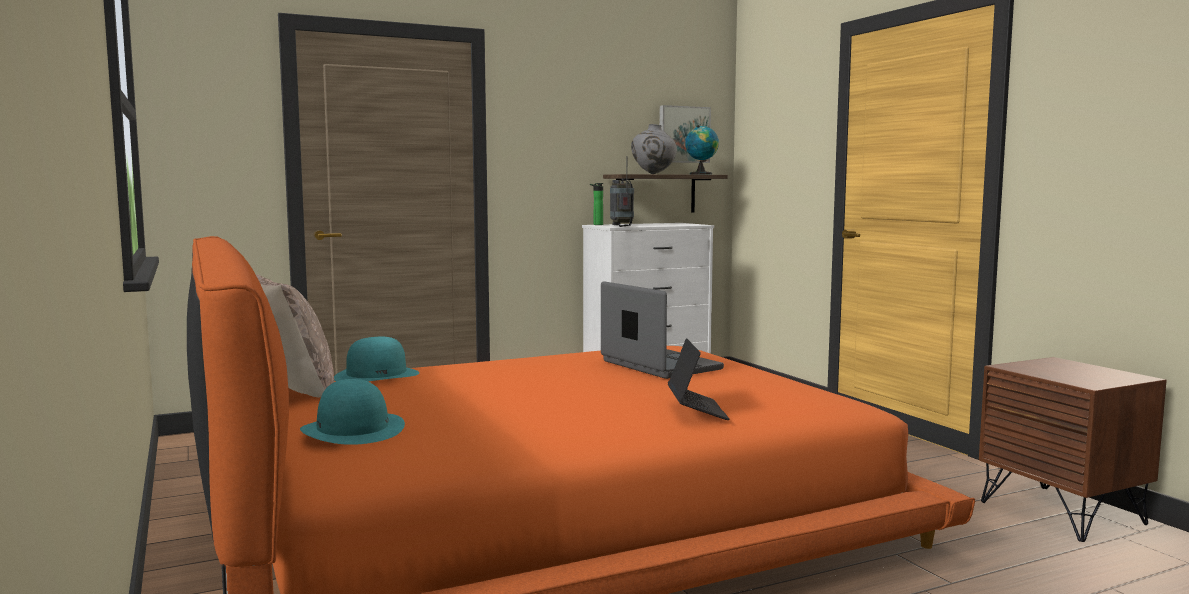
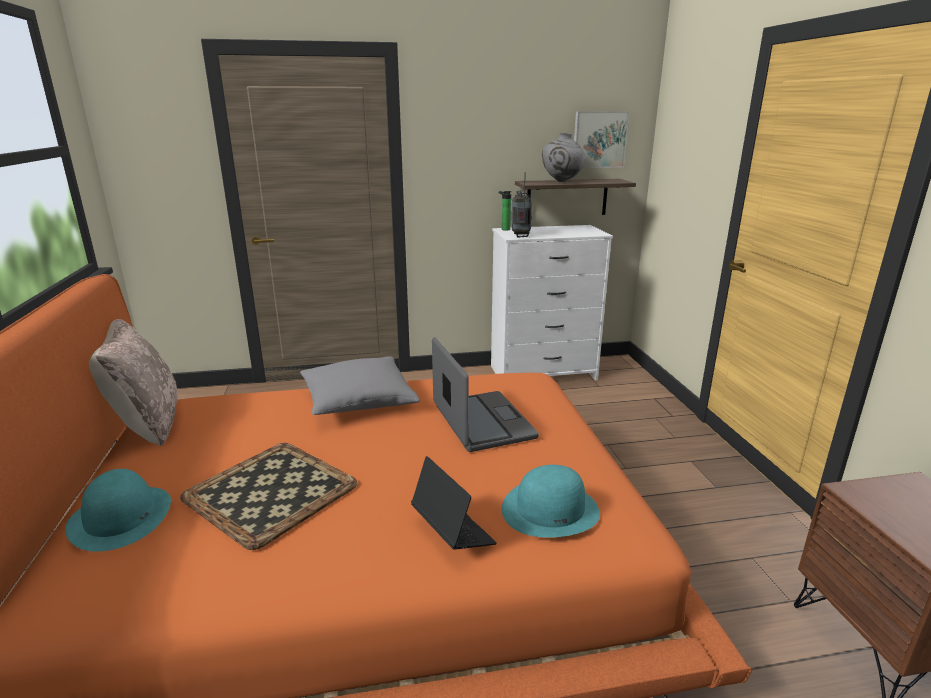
camera: 15 degrees right, 15 degrees up
(377, 375) = (230, 408): turquoise hat -> turquoise hat (550, 509)
(496, 407) = (272, 491): none -> tray
(515, 364) = (358, 401): none -> grey pillow
(696, 410) = (452, 531): laptop -> laptop turned 45 degrees counterclockwise
(701, 174) = (611, 181): globe -> none

